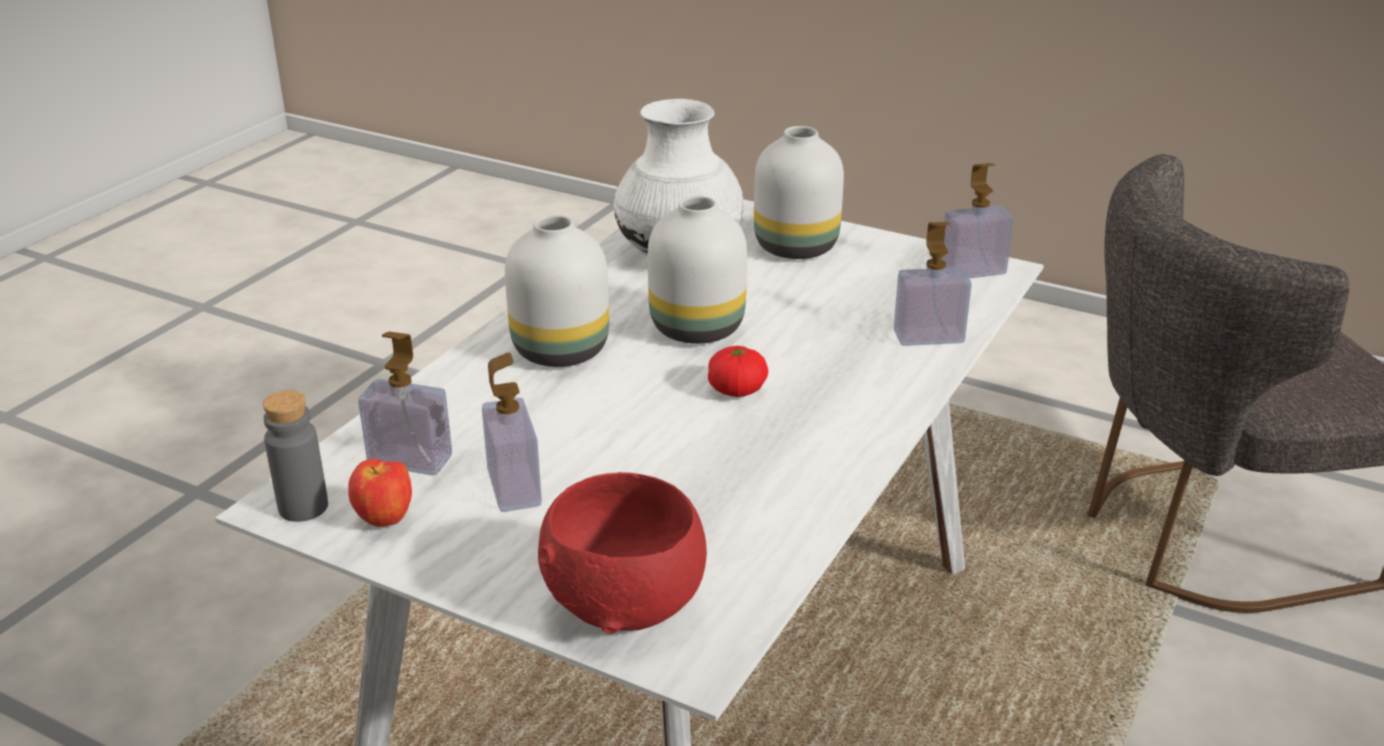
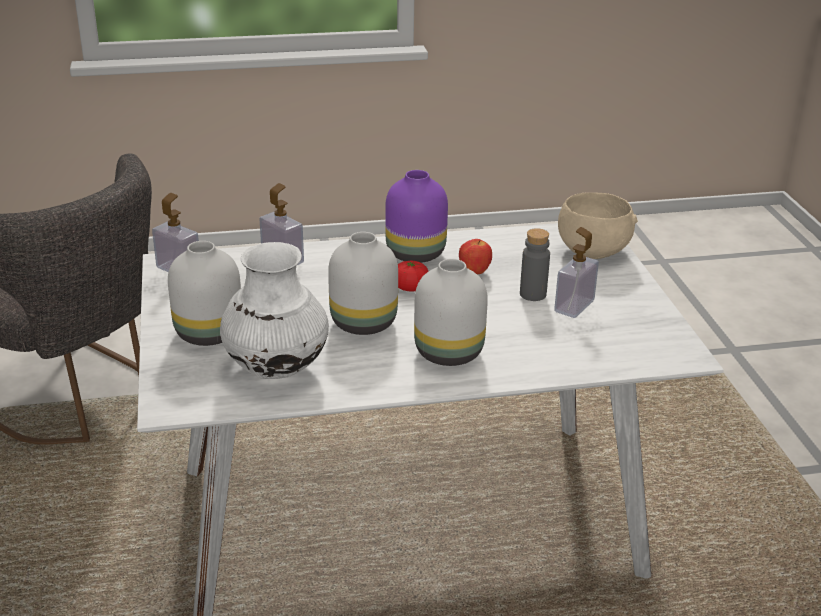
camera: 130 degrees left, 0 degrees up
(303, 507) = (677, 349): grey bottle -> grey bottle (533, 294)
(385, 520) = (646, 324): apple -> apple (474, 272)
(410, 460) = (603, 342): soap dispenser -> none
(627, 604) = (591, 252): red bowl -> beige bowl
(830, 433) = (414, 253): none -> purple vase

